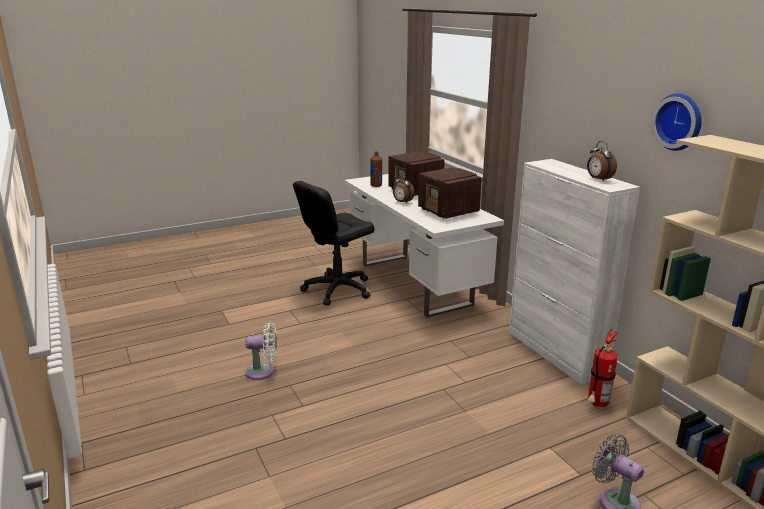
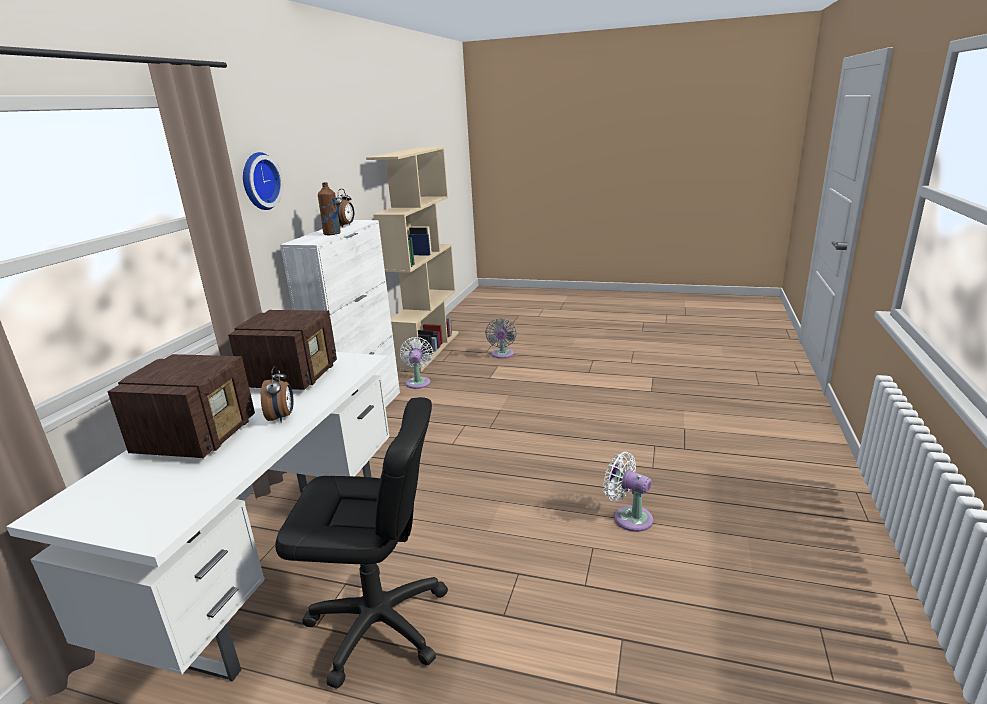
camera: 135 degrees left, 0 degrees up
(376, 185) = (185, 488): brown bottle -> brown bottle (332, 234)
(597, 404) = (418, 382): fire extinguisher -> white fan
(679, 121) = (342, 157): wall clock -> wall clock (258, 181)

